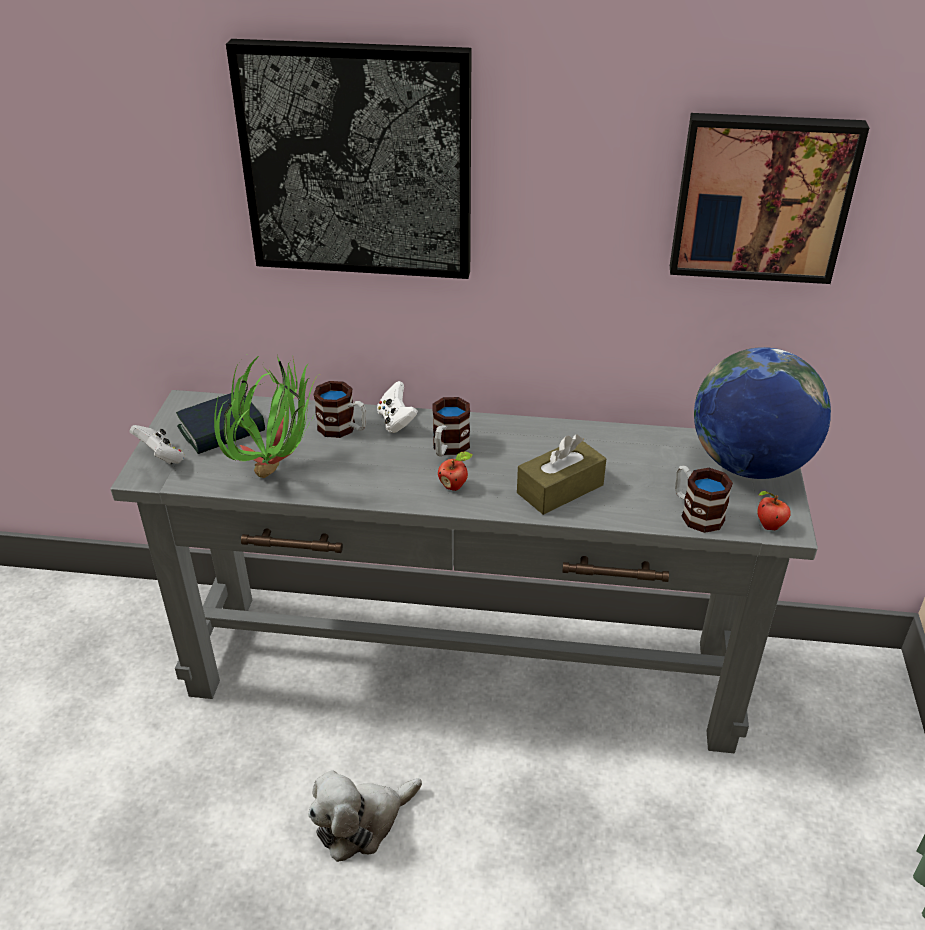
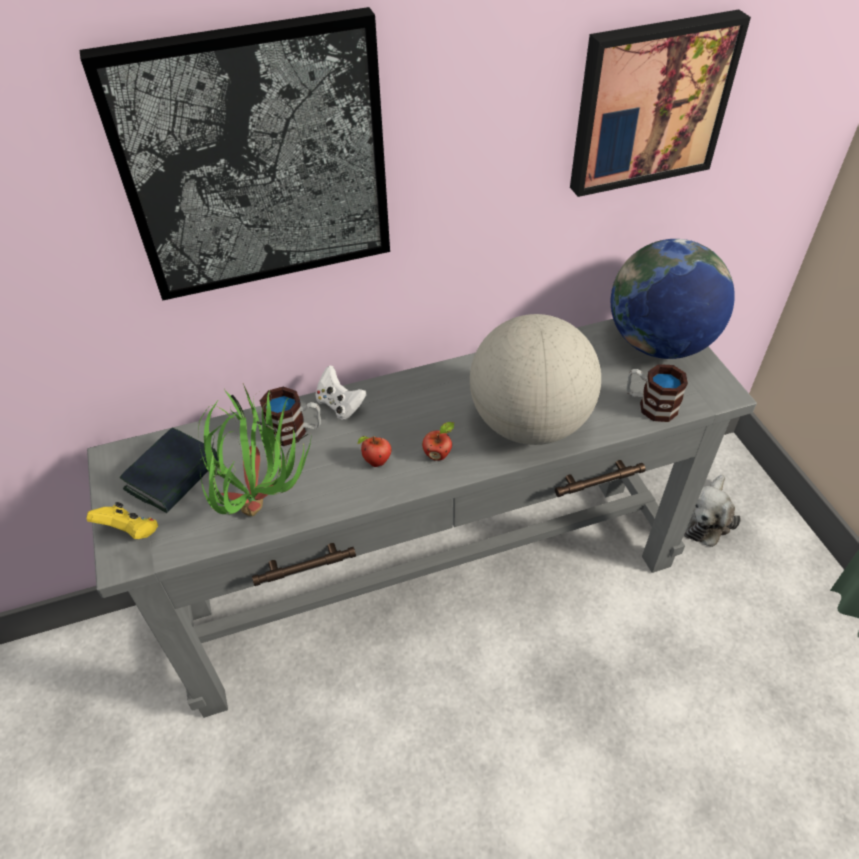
camera: 25 degrees left, 10 degrees up
(162, 458) = (130, 532): white game controller -> yellow game controller
(362, 822) = (428, 762): plush toy -> plush toy (704, 517)
(448, 448) = (406, 417): mug -> none
(560, 489) = (529, 423): brown tissue box -> globe
(768, 526) = (711, 397): apple -> apple (376, 462)

